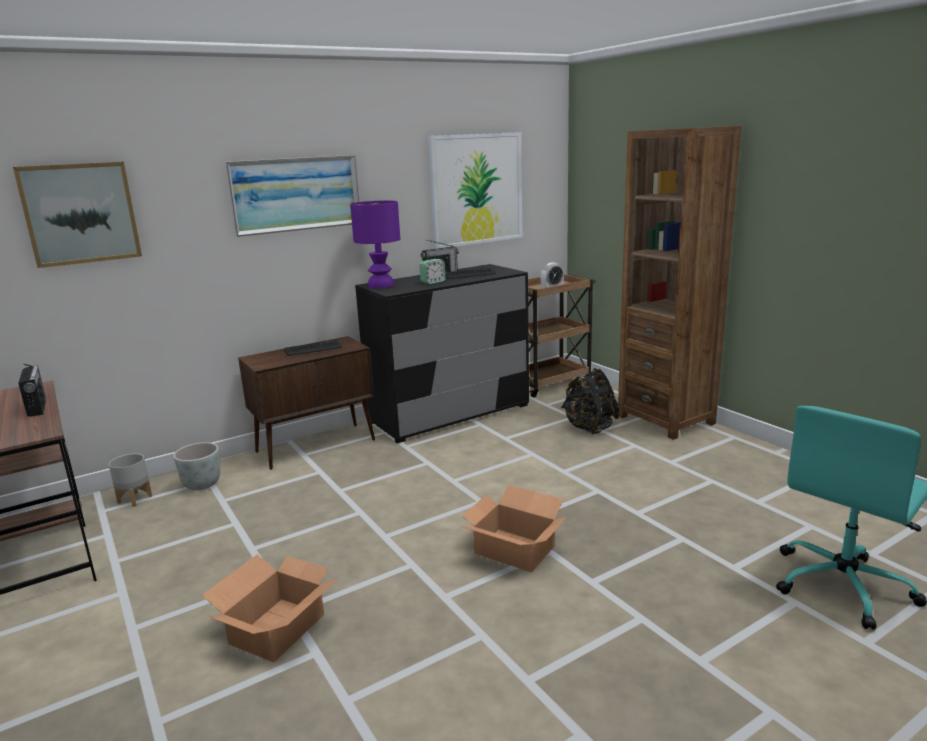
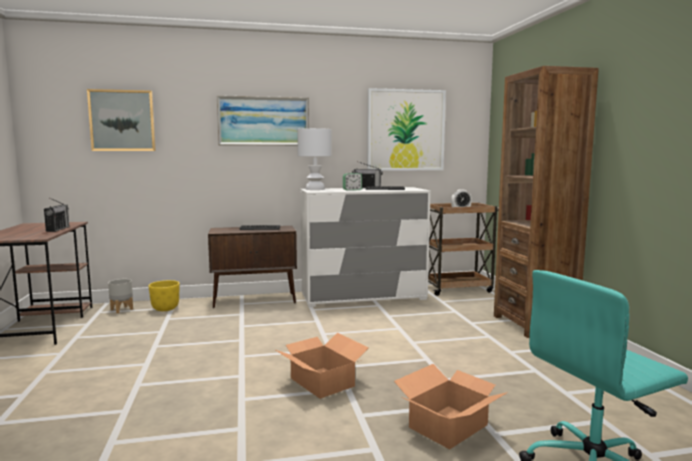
camera: 20 degrees right, 10 degrees down
(202, 484) = (165, 309): grey planter -> yellow planter
(279, 628) = (119, 391): cardboard box -> cardboard box (449, 426)
(380, 285) = (314, 189): purple table lamp -> white table lamp
(450, 414) = (363, 296): black dresser -> white dresser
(589, 428) = (462, 320): black backpack -> none

